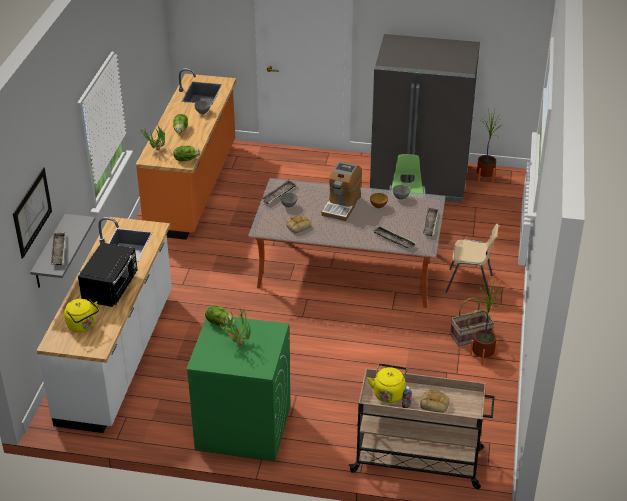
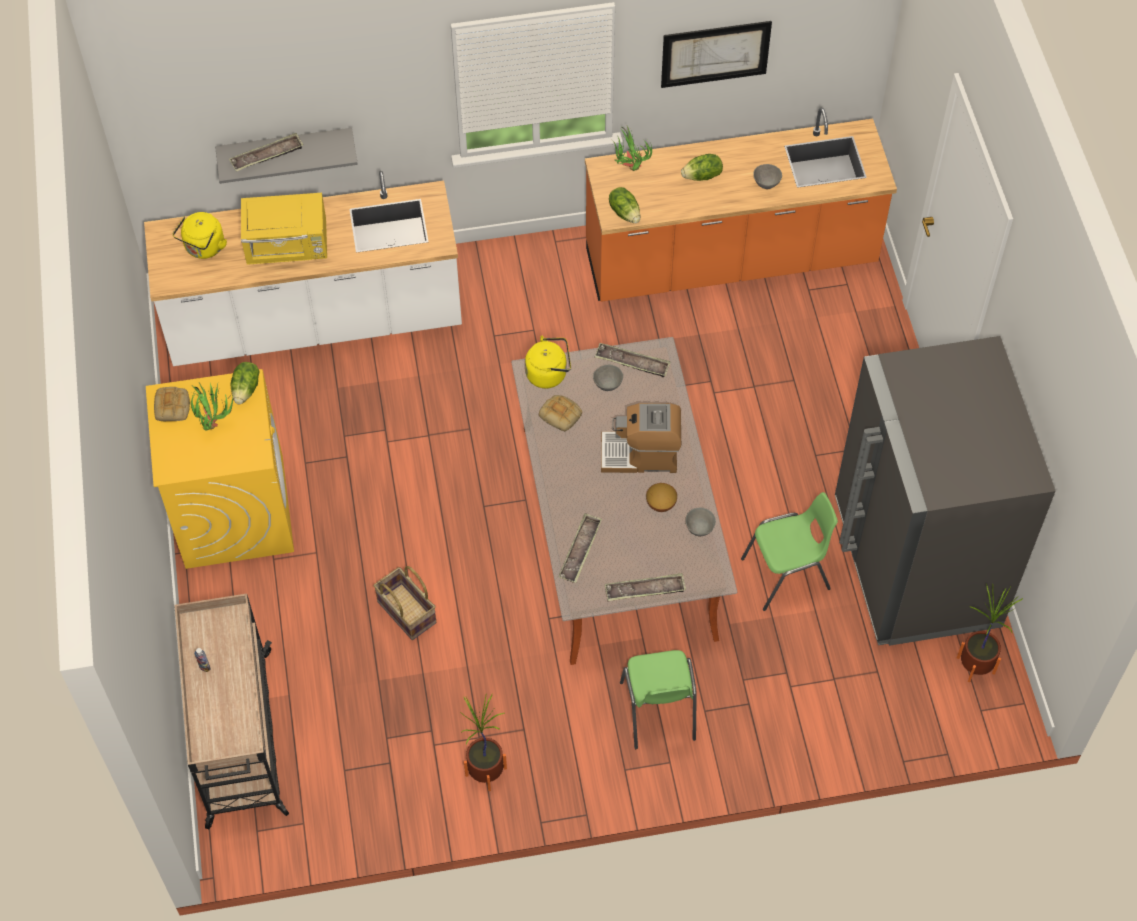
camera: 70 degrees right, 20 degrees up
(32, 212) = (243, 90): picture -> picture (715, 54)
(111, 288) = (288, 247): black microwave -> yellow microwave
(242, 427) = (234, 511): green washing machine -> yellow washing machine
(388, 393) = (223, 638): yellow kettle -> yellow kettle (549, 373)
(435, 403) = (219, 702): bread -> bread (173, 407)
(469, 283) = (658, 712): beige chair -> green chair
(470, 336) = (526, 744): basket -> basket (405, 612)

